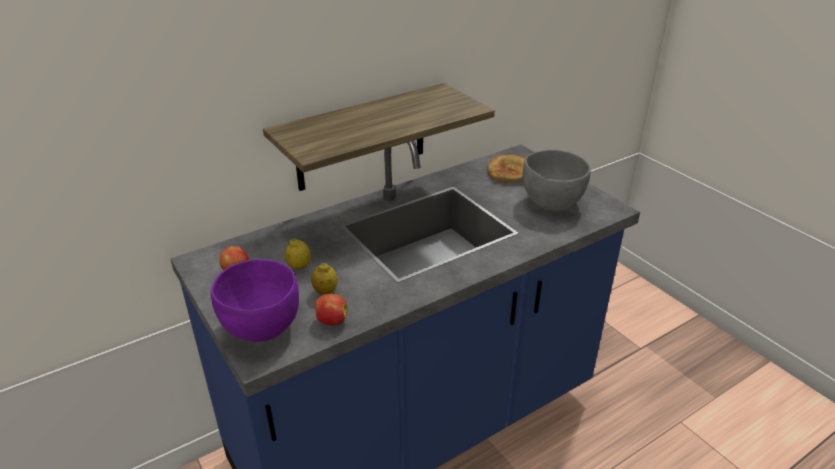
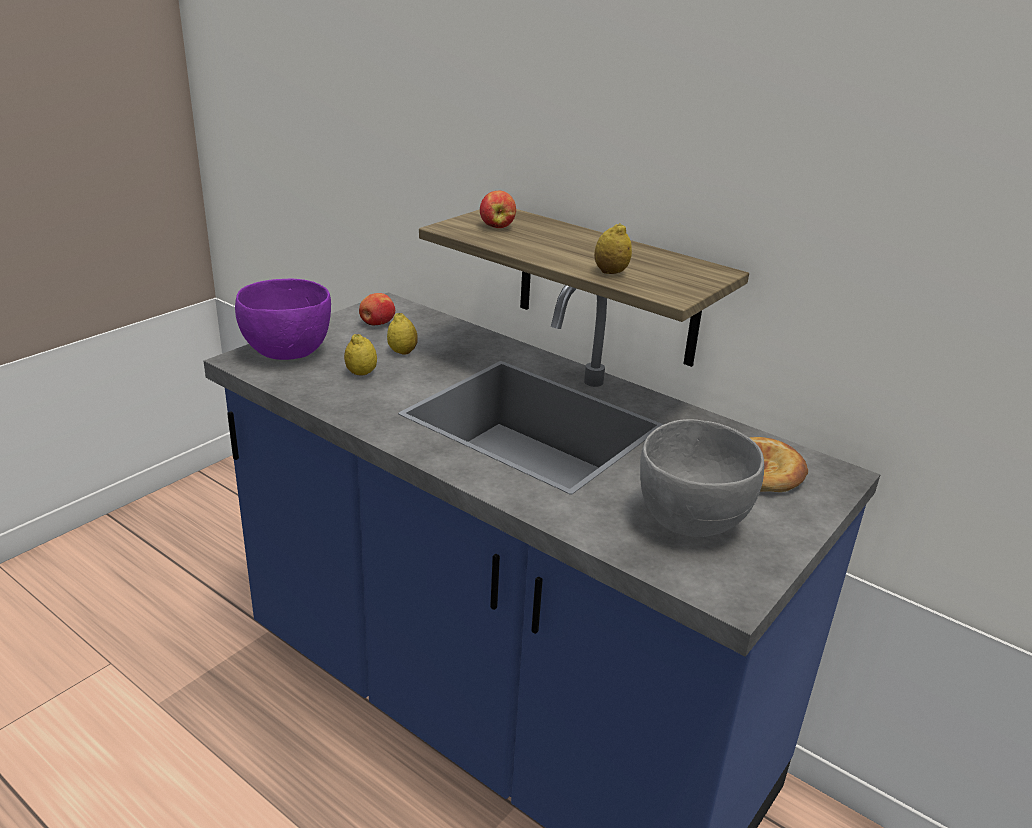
camera: 70 degrees right, 5 degrees down
(331, 321) = (309, 385): apple -> apple (497, 226)
(431, 116) = (610, 272): none -> lemon

